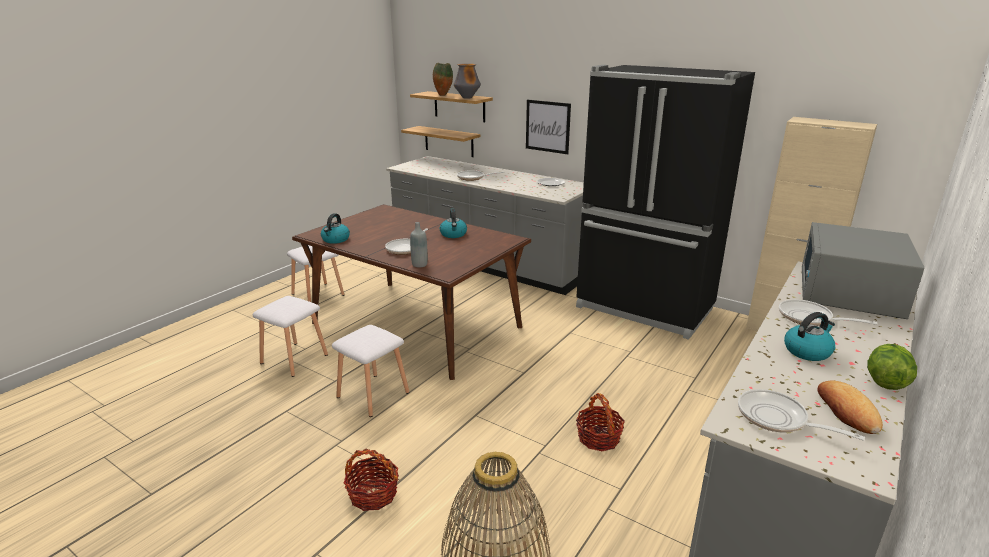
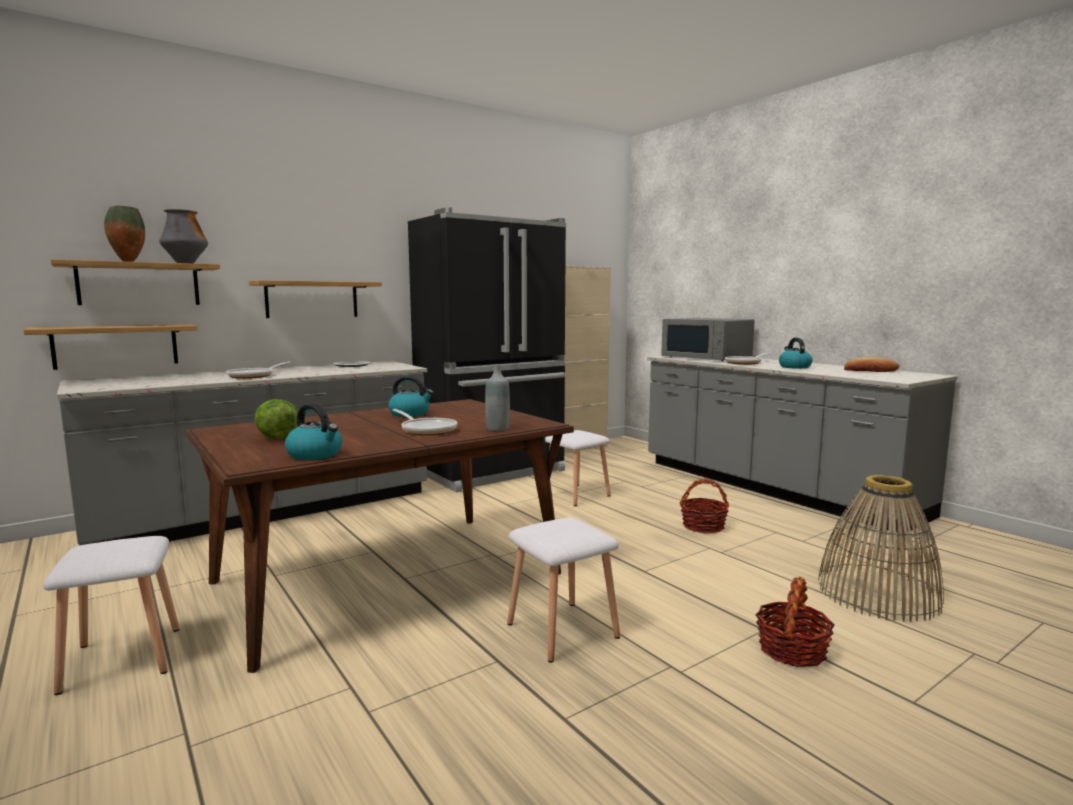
camera: 70 degrees left, 15 degrees down
(293, 359) = (378, 703): white stool -> white stool (576, 495)
(547, 126) = (312, 299): picture -> shelf
(777, 419) = (887, 376): frying pan -> none
(885, 382) = (831, 365): lettuce -> lettuce (277, 438)

